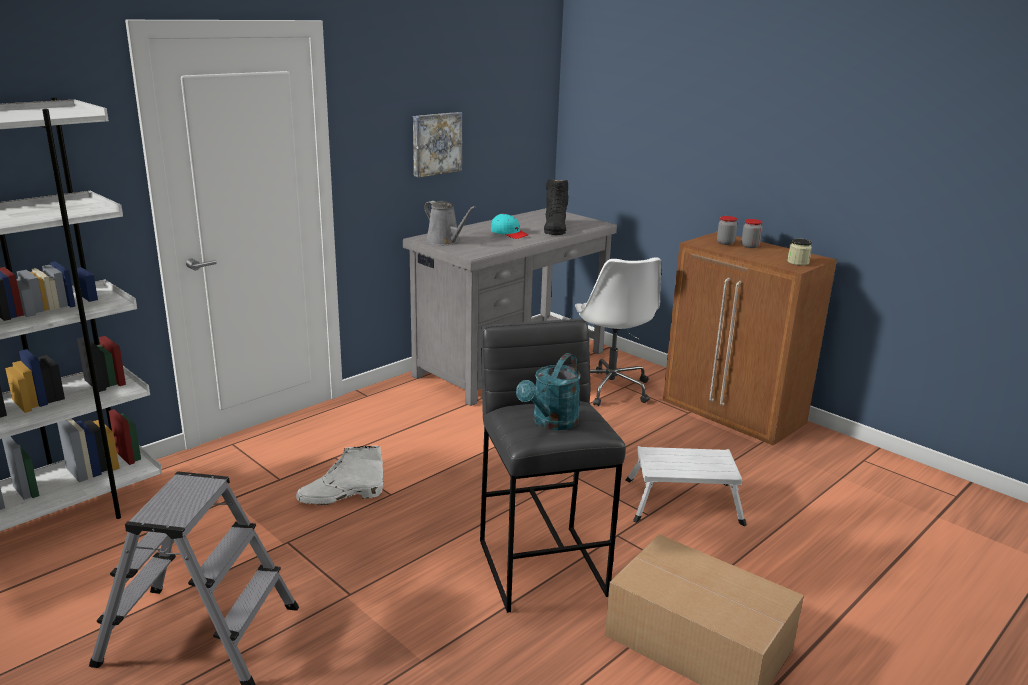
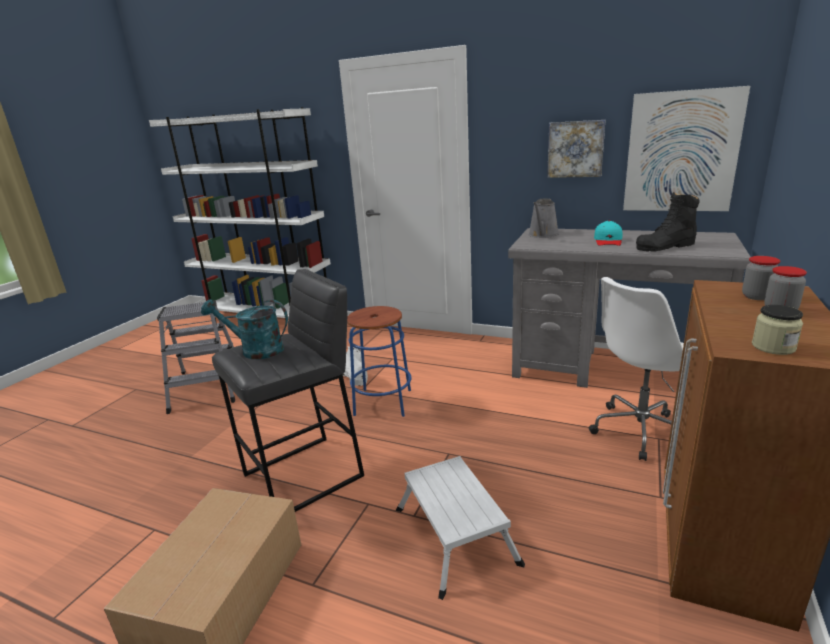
camera: 70 degrees right, 0 degrees up
(438, 487) = (383, 402): none -> blue stool
(510, 141) = (681, 152): none -> picture

